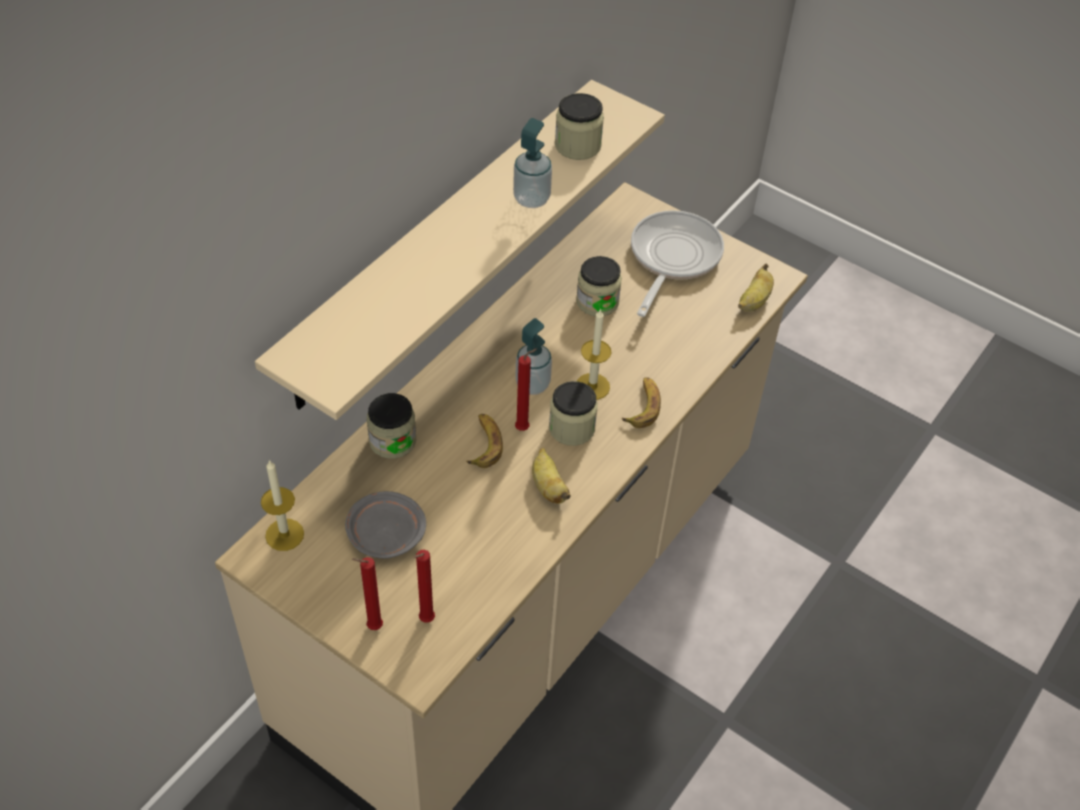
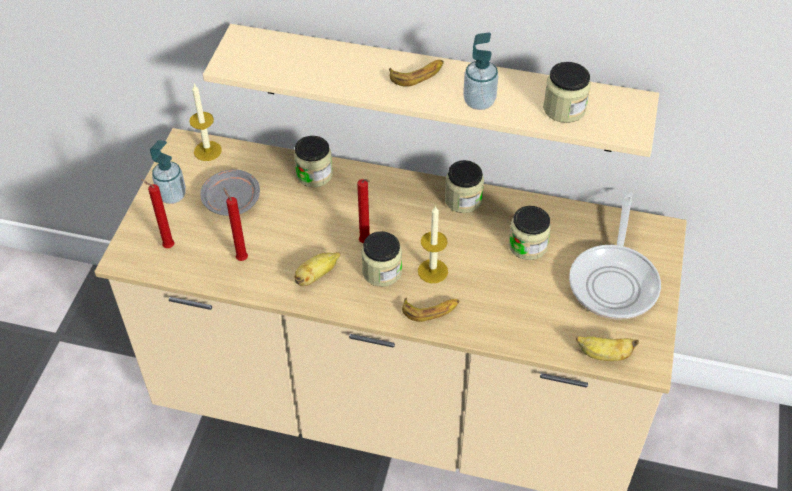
camera: 70 degrees right, 0 degrees up
(372, 627) = (151, 221): red candle -> red candle (241, 258)
(484, 444) = (338, 225): banana -> banana (417, 75)
(508, 327) = (463, 200): none -> jar
(532, 384) = (412, 234): soap dispenser -> soap dispenser (172, 195)
(672, 258) = (614, 280): frying pan -> frying pan turned 105 degrees clockwise

